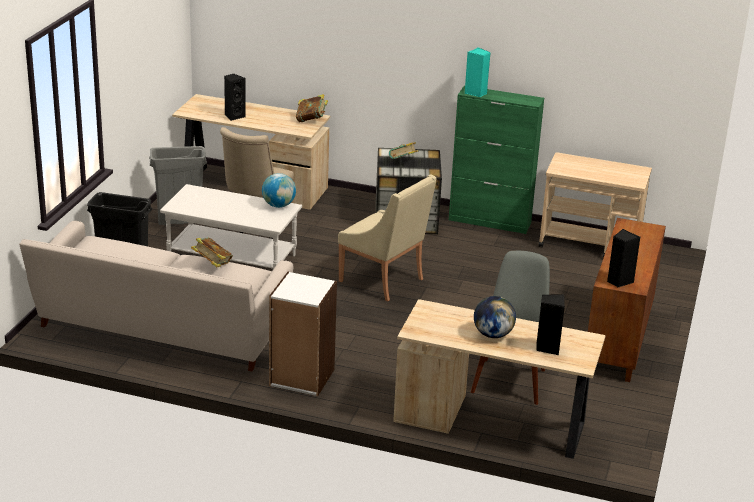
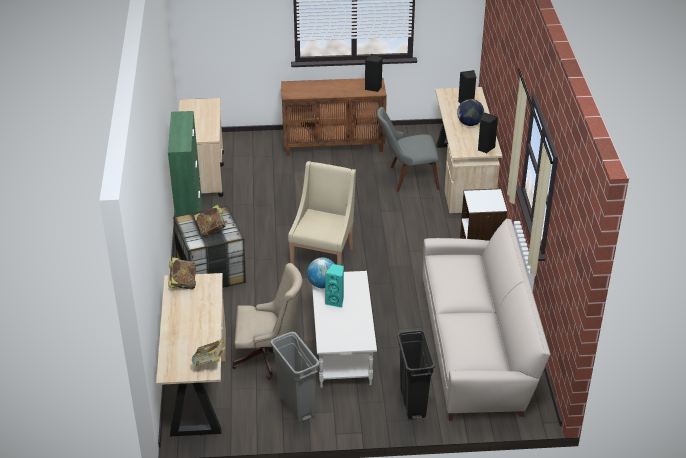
camera: 110 degrees left, 10 degrees up
(212, 264) = (452, 280): book -> book (209, 363)
(234, 116) = (201, 334): black speaker -> black speaker (485, 148)
(476, 93) = (182, 143): turquoise speaker -> turquoise speaker (336, 301)

